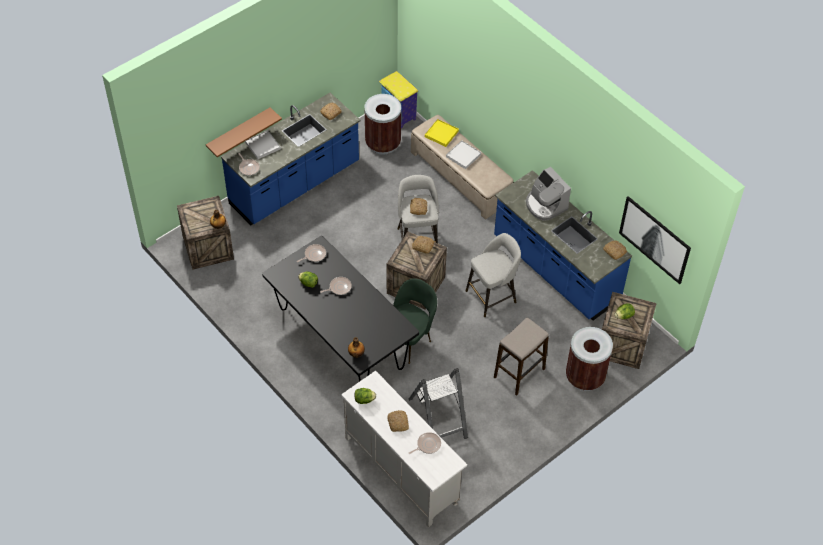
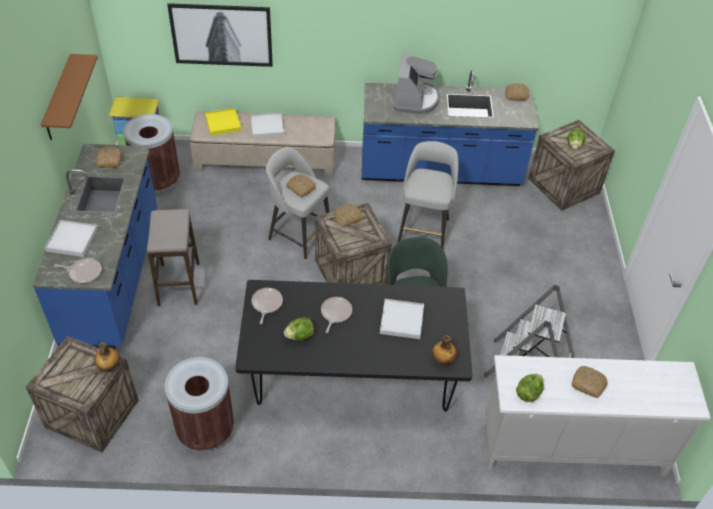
camera: 50 degrees left, 5 degrees down
(239, 132) = (33, 239): brown shelf -> brown shelf (59, 99)
(365, 319) = (402, 320): none -> white tray
(427, 445) = (641, 378): frying pan -> none
(519, 373) = (531, 271): stool -> stool (178, 284)
(545, 205) = (415, 100): coffee machine -> coffee machine turned 90 degrees counterclockwise
(584, 377) = (578, 232): brown trash can -> brown trash can (205, 430)
(654, 239) = (562, 47): picture -> picture (221, 35)

